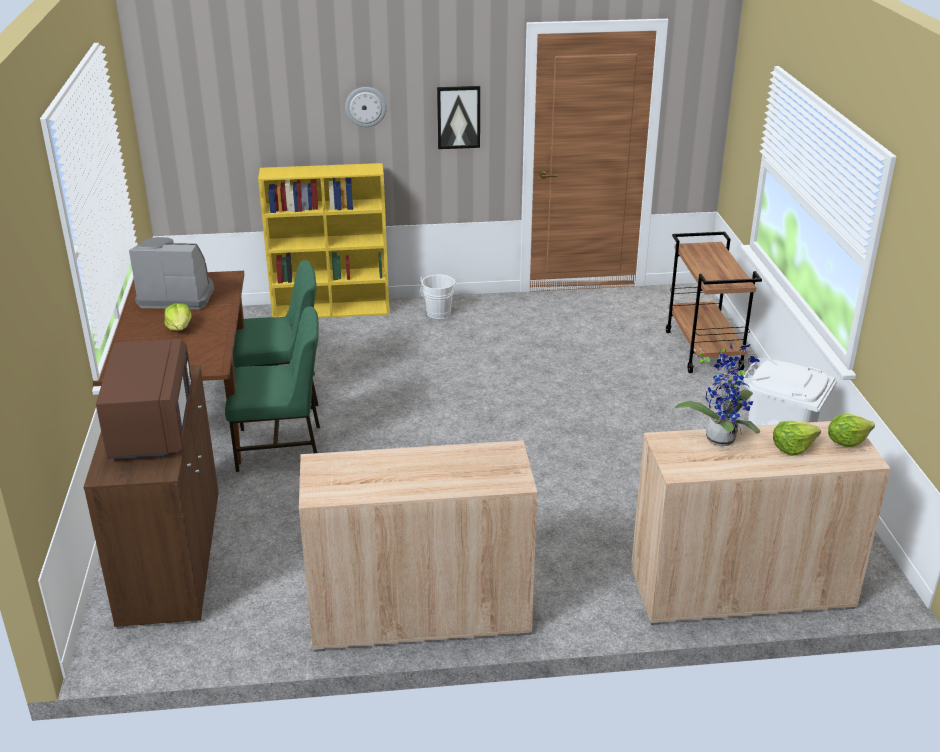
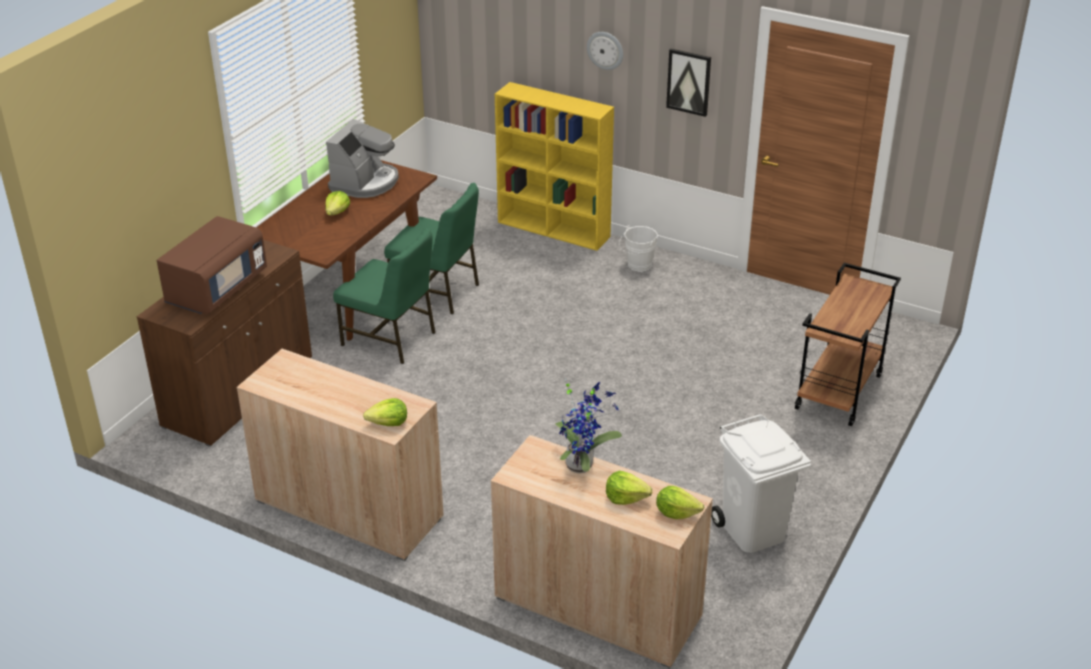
camera: 35 degrees right, 5 degrees up
(177, 296) = (365, 182): coffee machine -> coffee machine turned 75 degrees clockwise
(504, 475) = (388, 423): none -> lettuce

